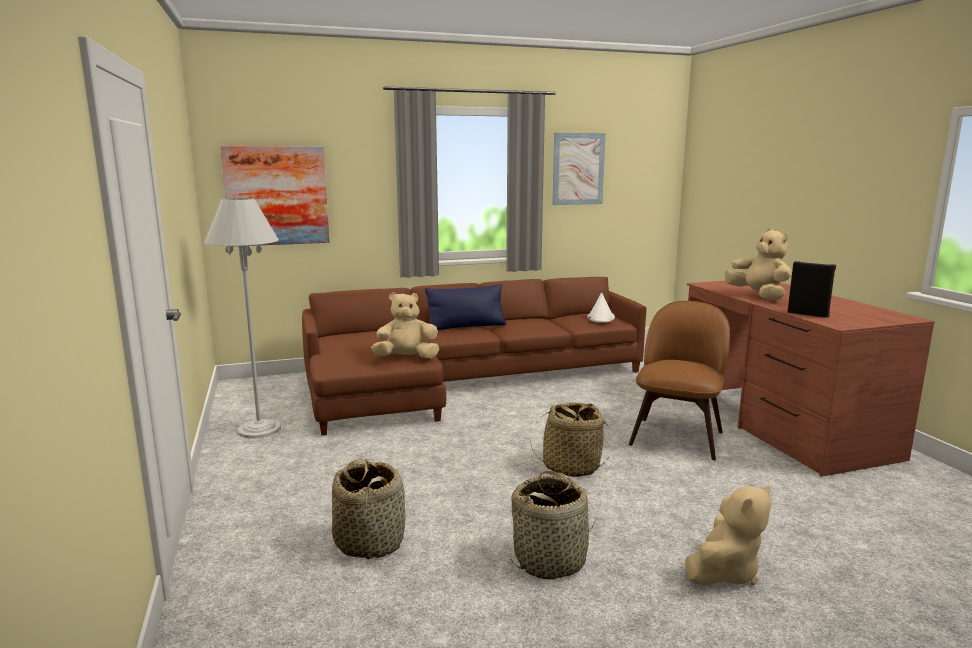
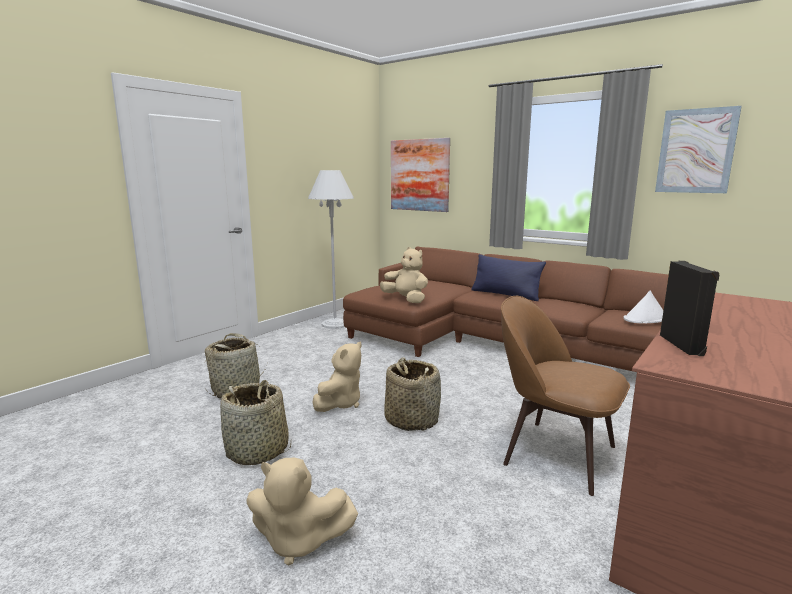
camera: 55 degrees right, 0 degrees up
(677, 436) = (554, 453): brown chair -> brown chair turned 135 degrees counterclockwise
(758, 296) = (717, 317): beige plush toy -> beige plush toy (340, 403)

